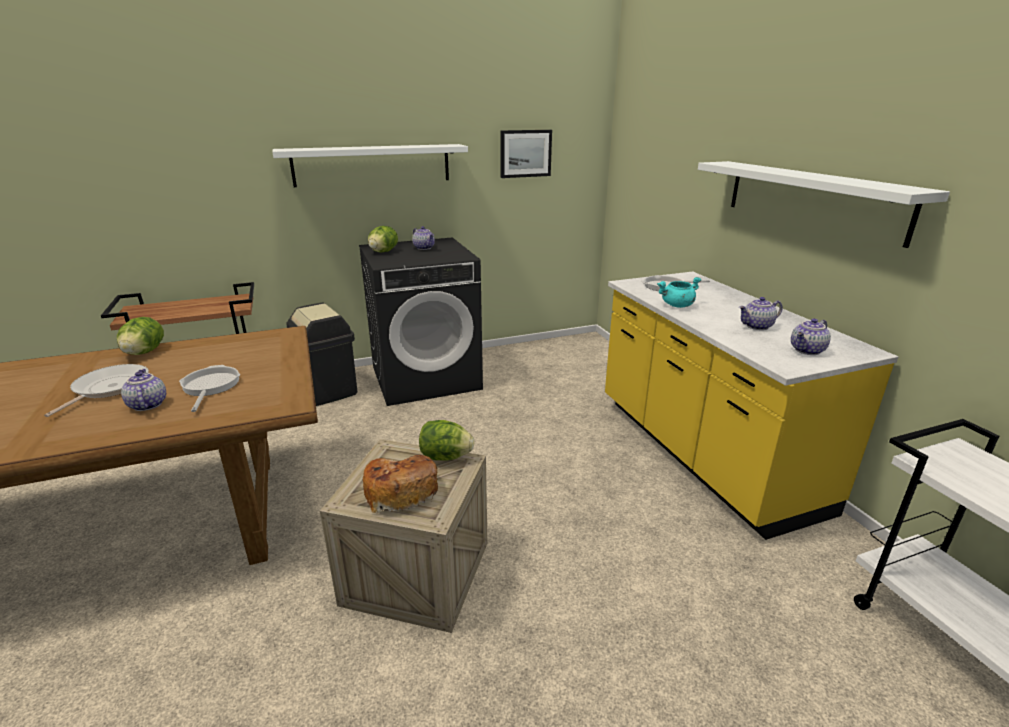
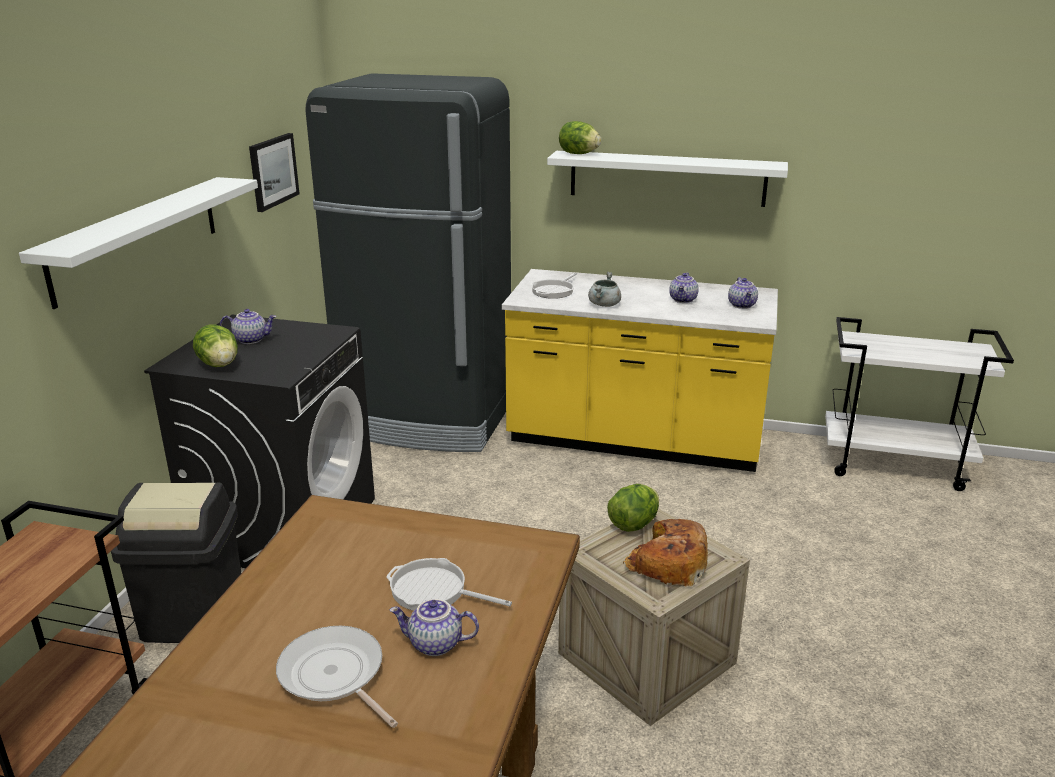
camera: 55 degrees left, 0 degrees up
(144, 352) = (226, 635): lettuce -> lettuce (578, 154)
(591, 368) = (427, 420): none -> black fridge
(677, 305) = (604, 305): turquoise cooking pot -> grey cooking pot

